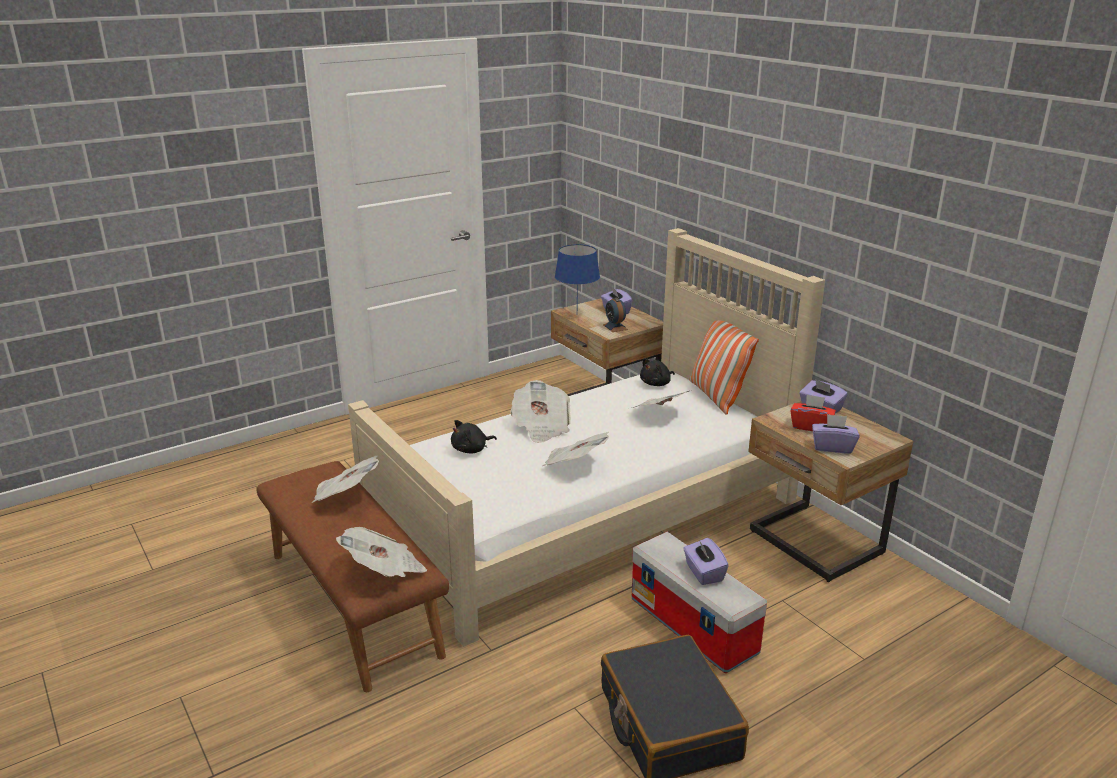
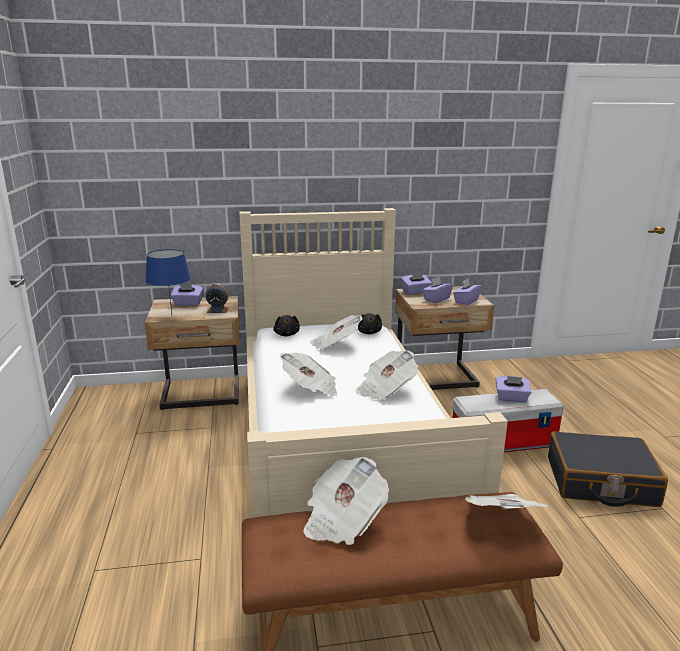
camera: 65 degrees left, 5 degrees down
(471, 449) = (320, 426): black plush toy -> black plush toy (369, 332)
(717, 396) = (326, 324): pillow -> none
(811, 426) = (436, 299): red tissue box -> purple tissue box

